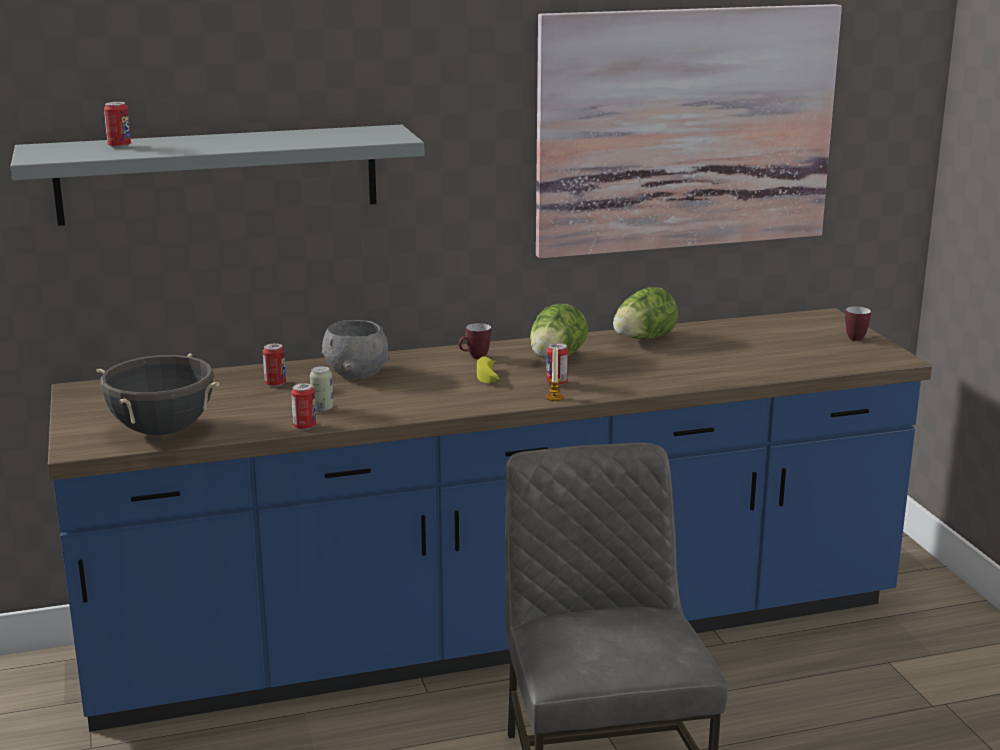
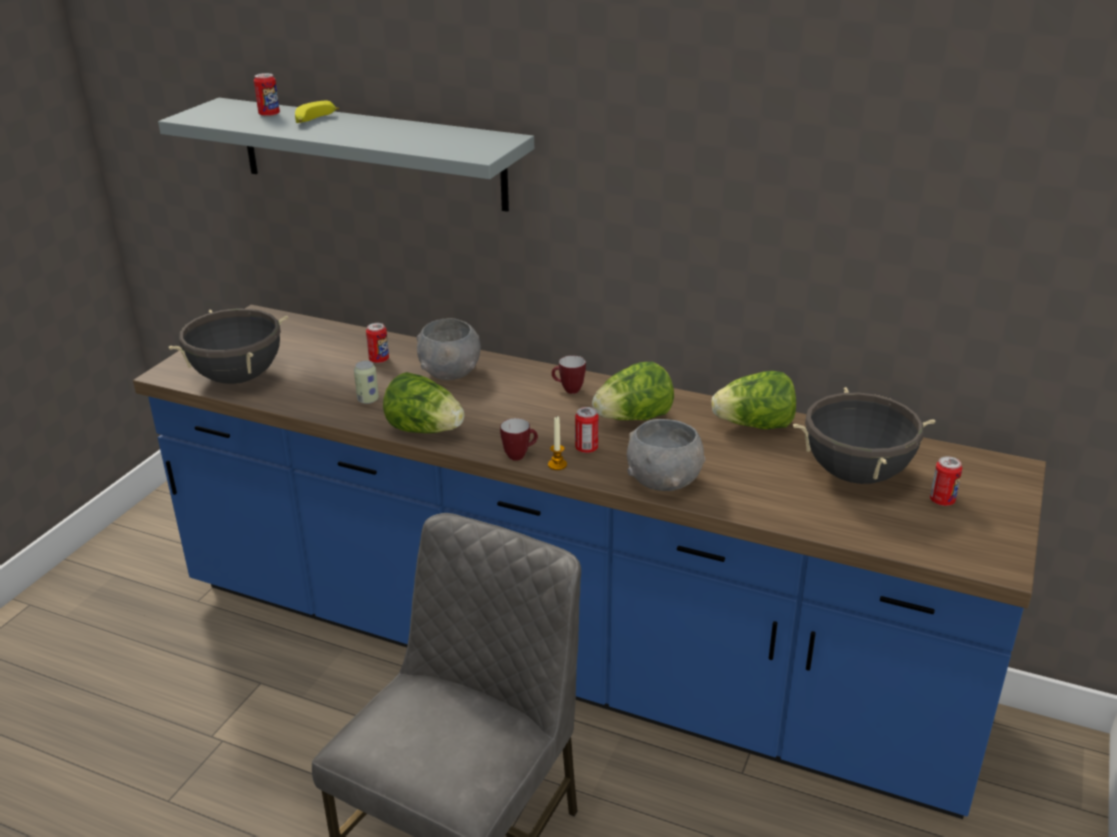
camera: 40 degrees right, 10 degrees up
(304, 426) = (326, 414): can -> can (942, 501)
(412, 410) = (425, 430): none -> lettuce
(490, 377) = (543, 418): banana -> banana (314, 120)
(643, 383) = (663, 482): none -> grey bowl
(685, 130) = (860, 199): picture -> none
(749, 344) = (856, 474): none -> black cooking pot
(855, 338) = (997, 514): mug -> mug (519, 455)

